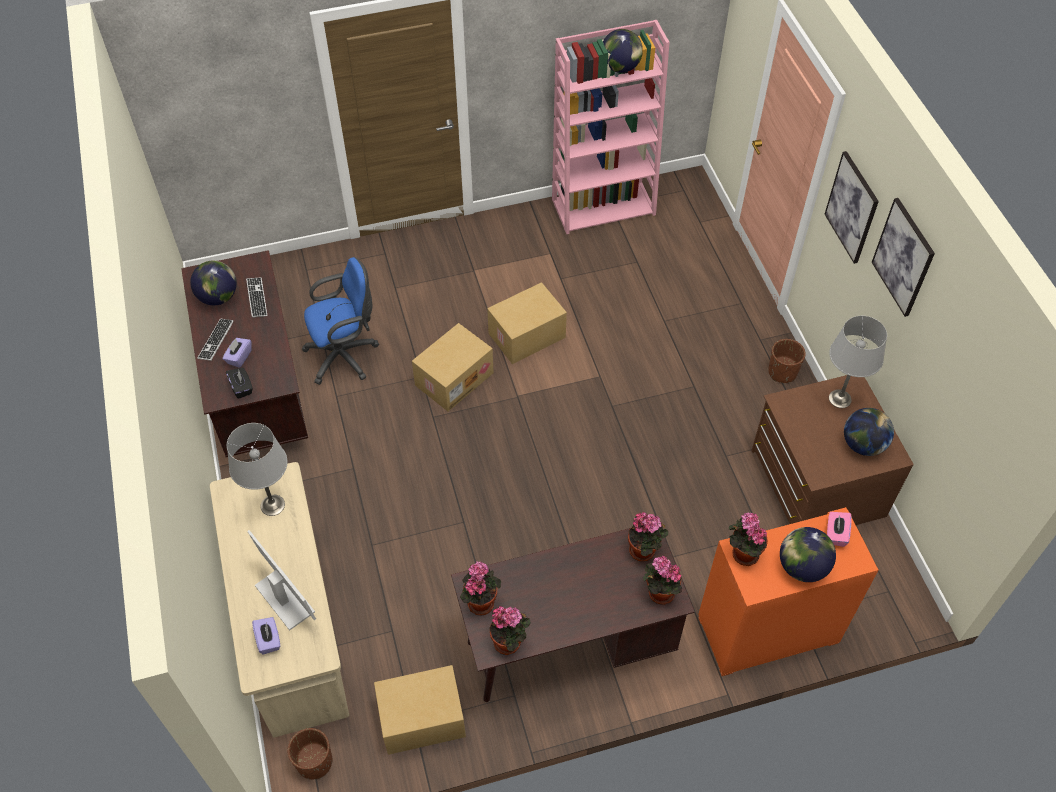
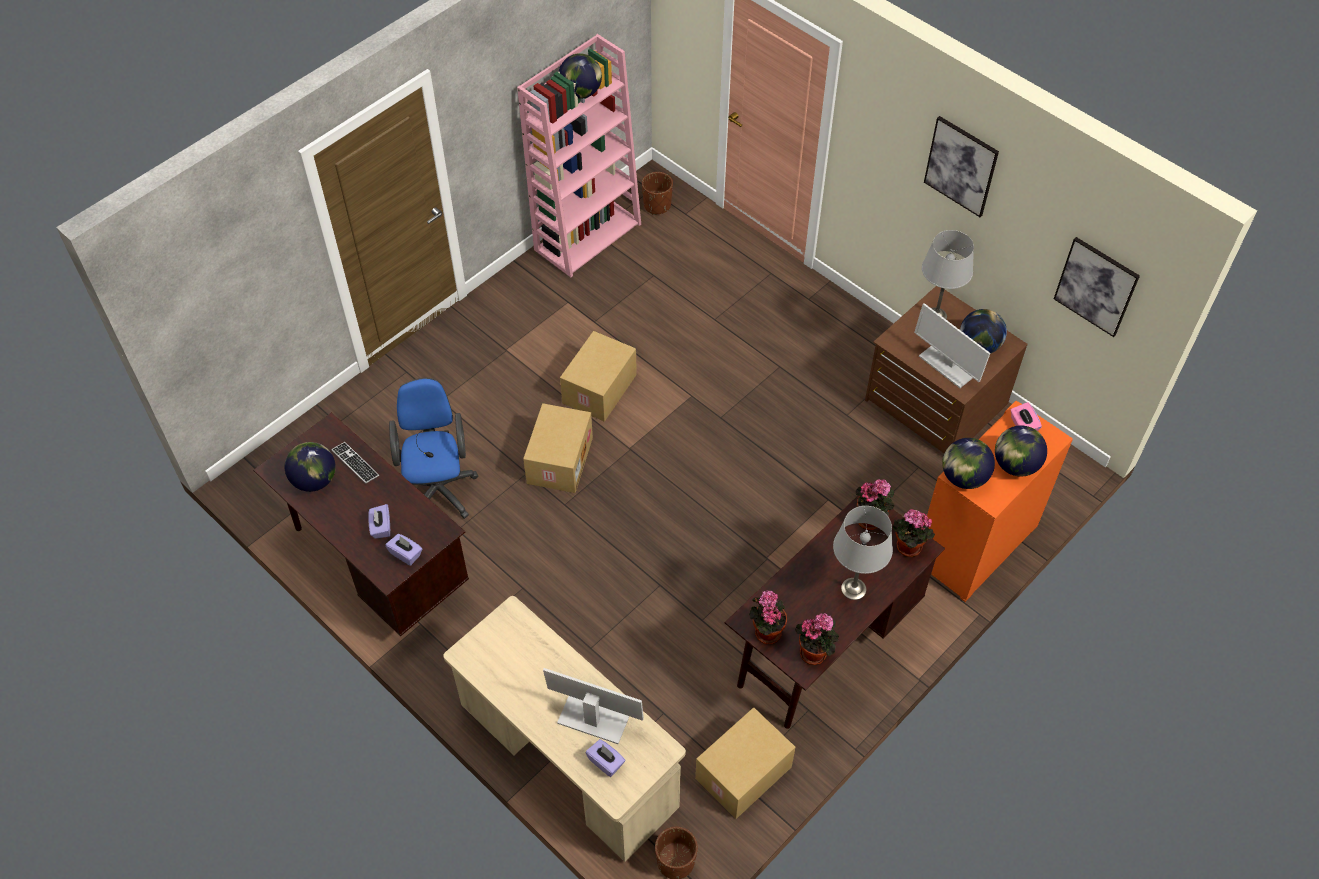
camera: 30 degrees left, 0 degrees up
(216, 340) = (345, 522): keyboard -> none
(241, 388) = (406, 554): black tissue box -> purple tissue box
(273, 505) = (519, 644): grey table lamp -> grey table lamp (854, 588)
(345, 355) = (438, 487): blue office chair -> blue office chair turned 45 degrees counterclockwise
(742, 553) = (963, 477): potted plant -> globe
(782, 372) = (846, 319): brown planter -> brown planter (657, 205)
(819, 448) = (947, 365): none -> monitor
(852, 207) = (882, 141): picture -> picture (1096, 286)

